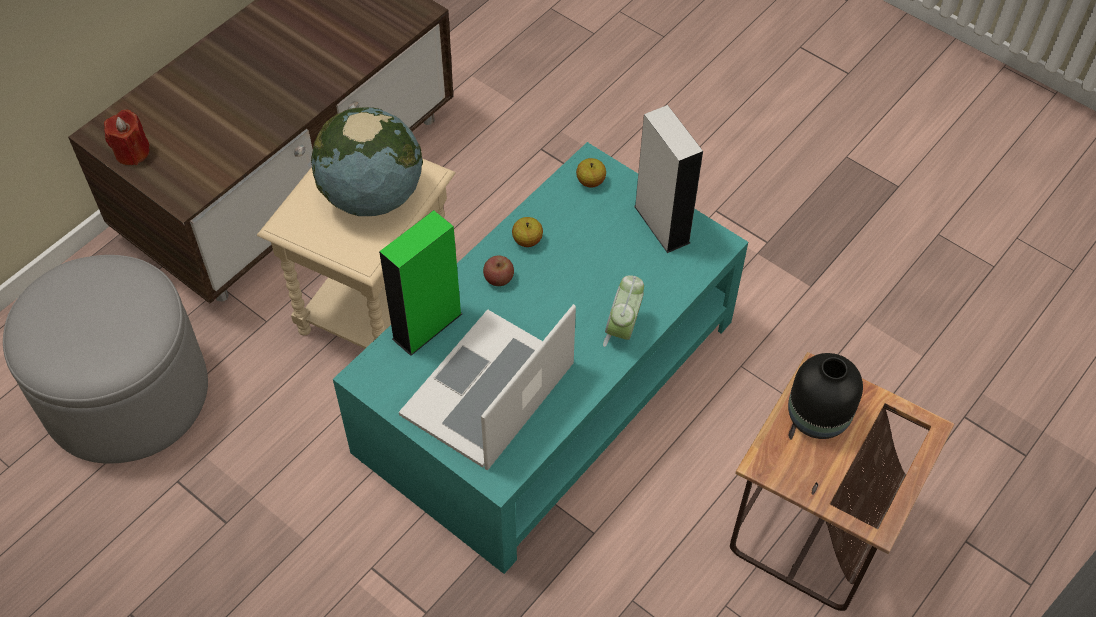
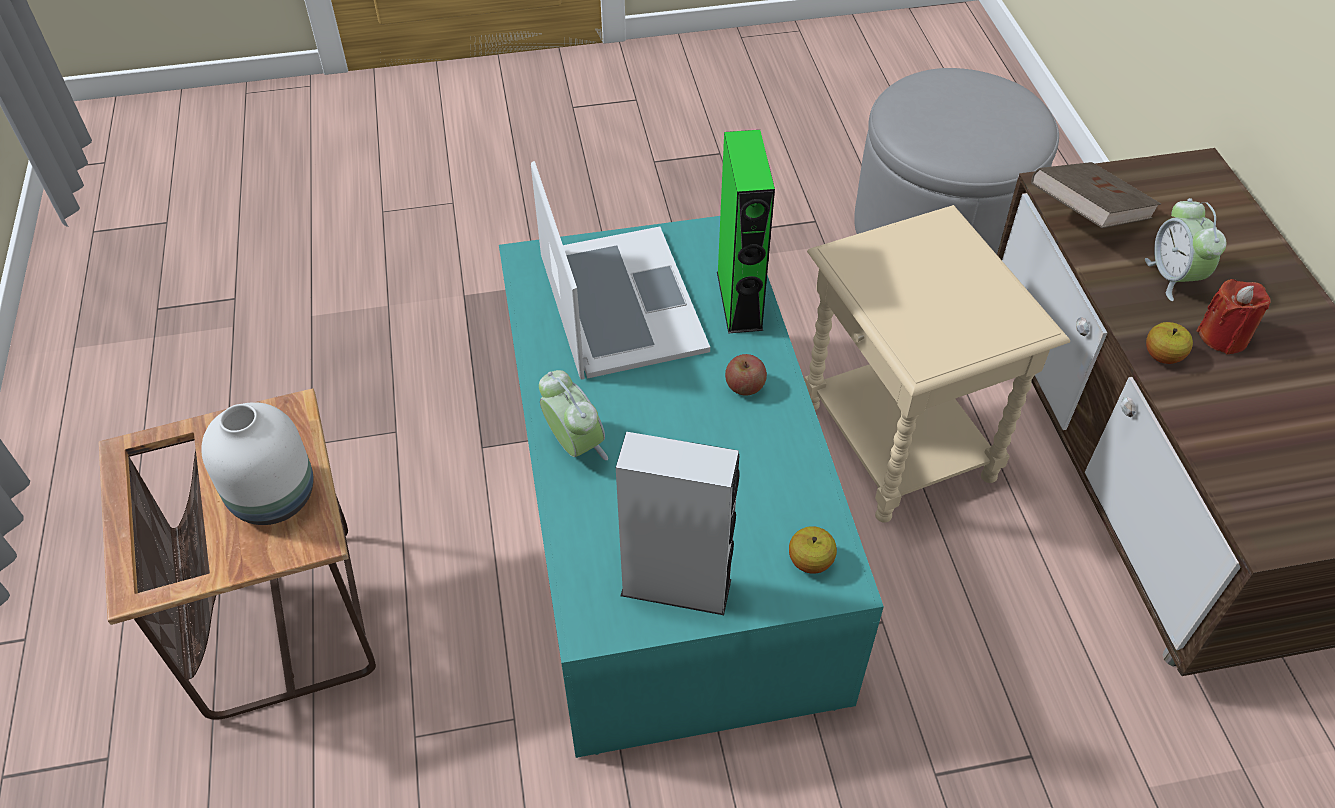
camera: 130 degrees right, 5 degrees down
(132, 152) = (1155, 178): red candle -> red candle (1223, 336)
(206, 169) = (1087, 216): none -> brown book
(238, 108) = (1173, 277): none -> alarm clock
(372, 196) = (929, 301): globe -> none
(527, 240) = (774, 441): apple -> apple (1162, 356)
(816, 416) = (275, 495): black vase -> white vase

